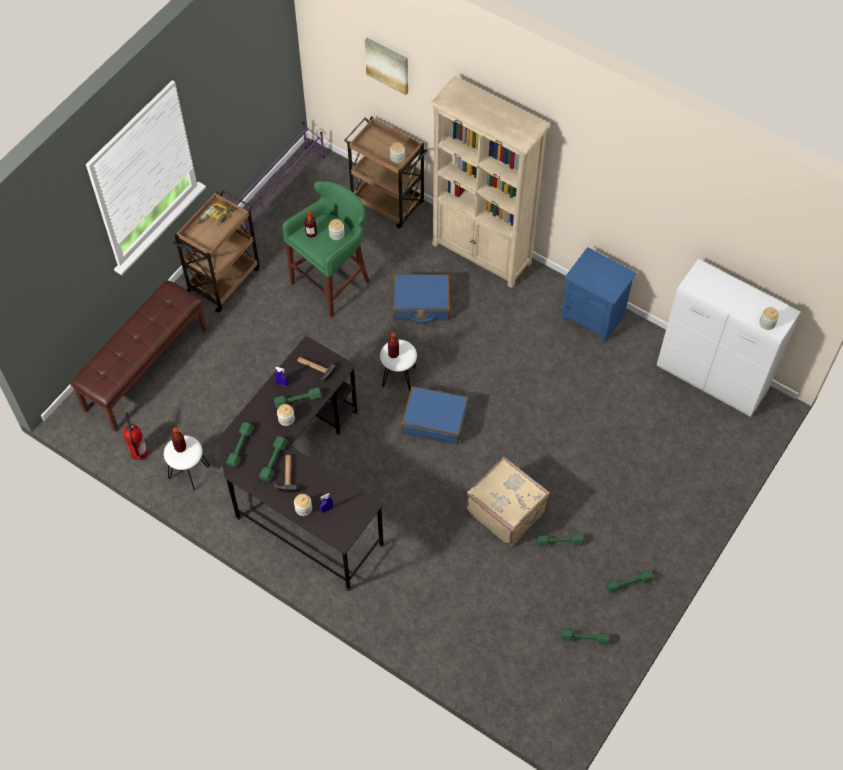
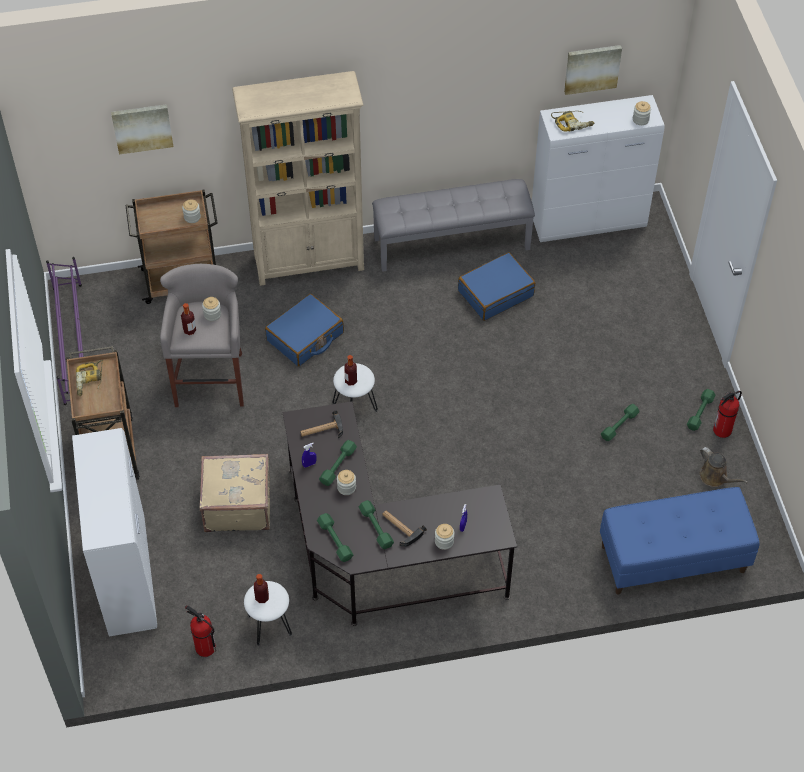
camera: 45 degrees left, 5 degrees down
(145, 368) = (127, 577): brown bench -> white cabinet
(332, 282) = (211, 378): green stool -> grey stool
(435, 420) = (422, 416): blue suitcase -> blue suitcase (495, 293)
(486, 665) = (672, 559): none -> blue bench
(506, 510) = (555, 436): beige suitcase -> beige suitcase (237, 505)
(584, 638) = (715, 477): green dumbbell -> brown watering can
(594, 316) = (452, 243): blue nightstand -> grey bench
(629, 610) = (722, 430): none -> fire extinguisher
(711, 286) = (572, 123): none -> power drill
(753, 253) = (592, 68): none -> picture

